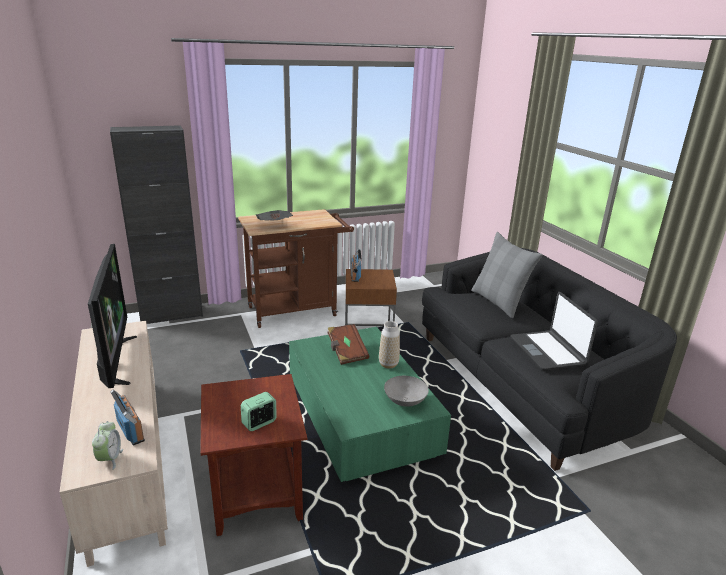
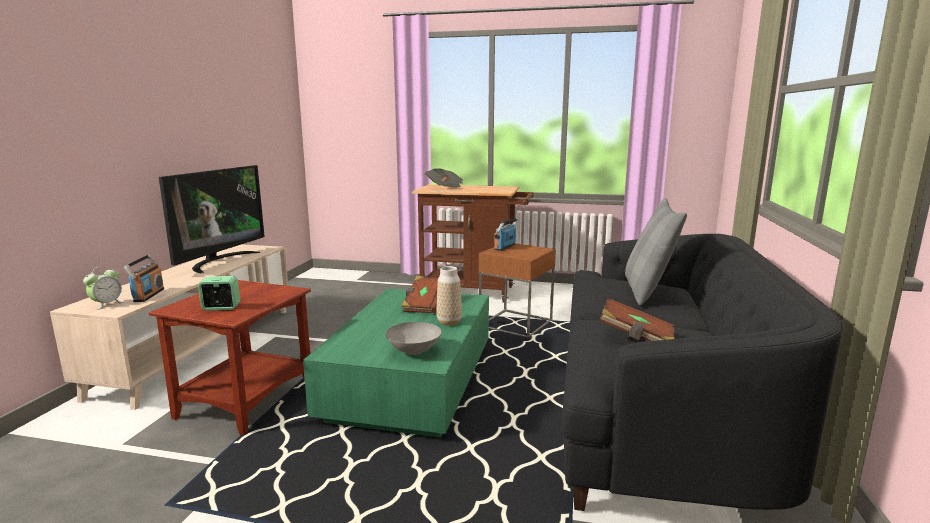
camera: 35 degrees right, 10 degrees down
(171, 315) = (365, 275): black cabinet -> none
(548, 351) = (636, 338): laptop -> brown book

